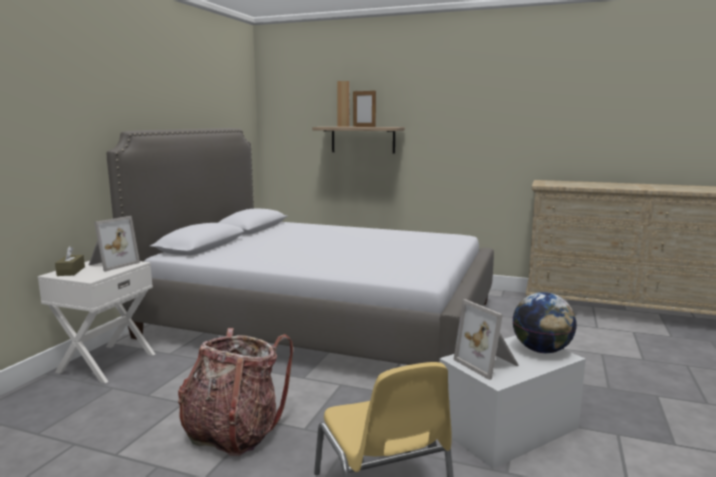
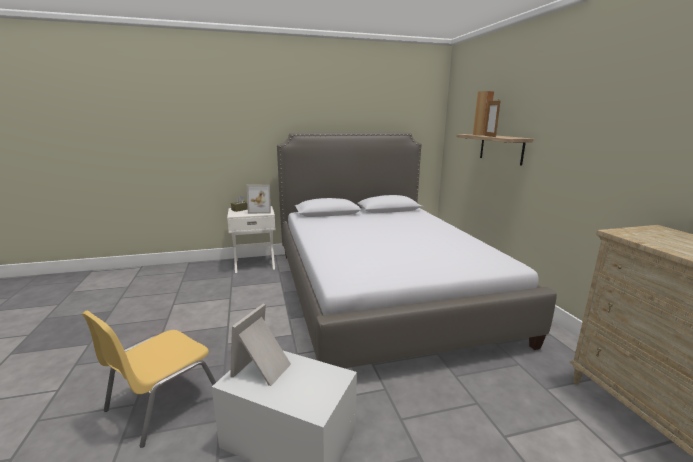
camera: 55 degrees right, 5 degrees up
(234, 432) = (209, 324): backpack -> none
(541, 350) = (318, 392): globe -> none

